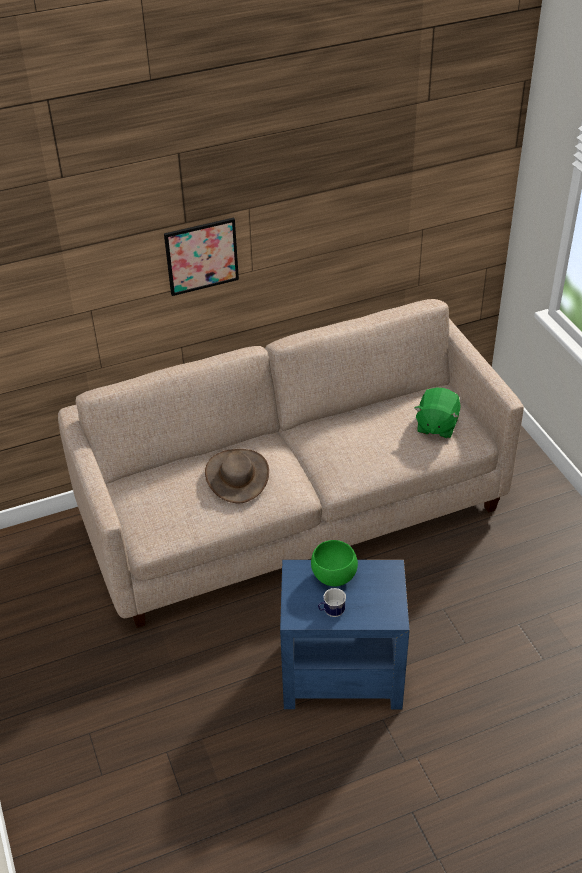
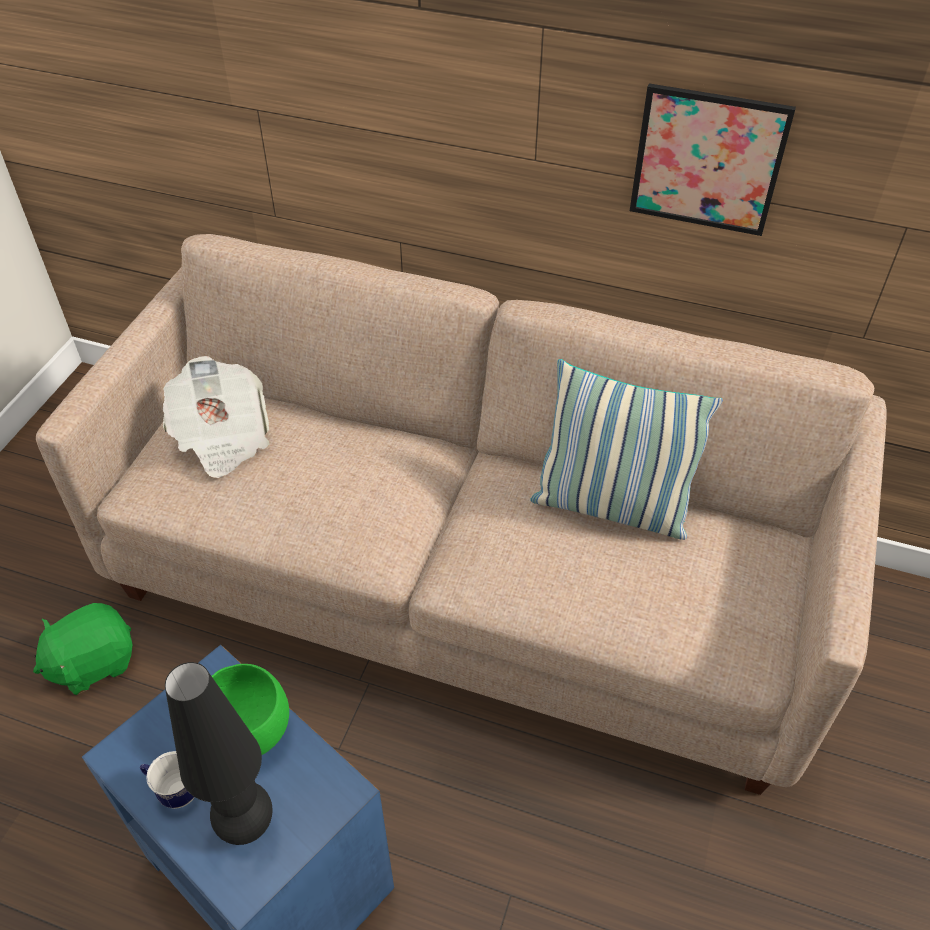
camera: 40 degrees right, 5 degrees up
(164, 493) = (222, 437): none -> newspaper
(201, 256) = (440, 88): picture -> picture (707, 160)
(237, 476) = (328, 475): brown hat -> none
(367, 416) = (611, 506): none -> pillow
(371, 601) = (246, 824): none -> black table lamp
(436, 425) = (704, 593): green plush toy -> green plush toy (93, 662)

